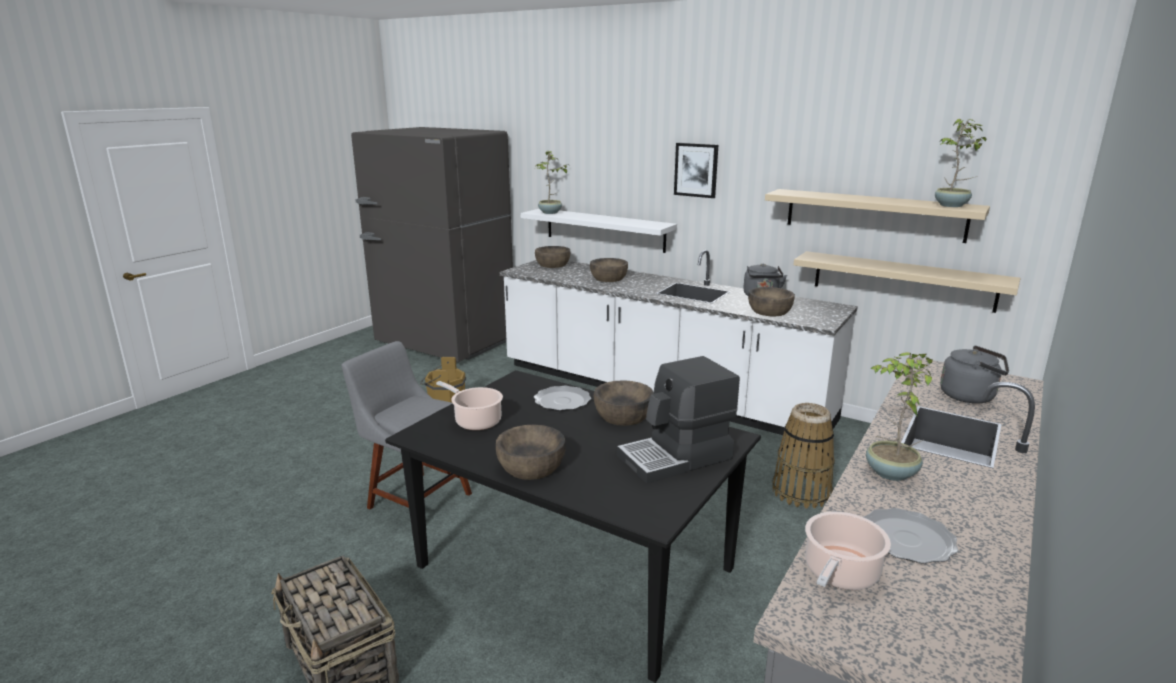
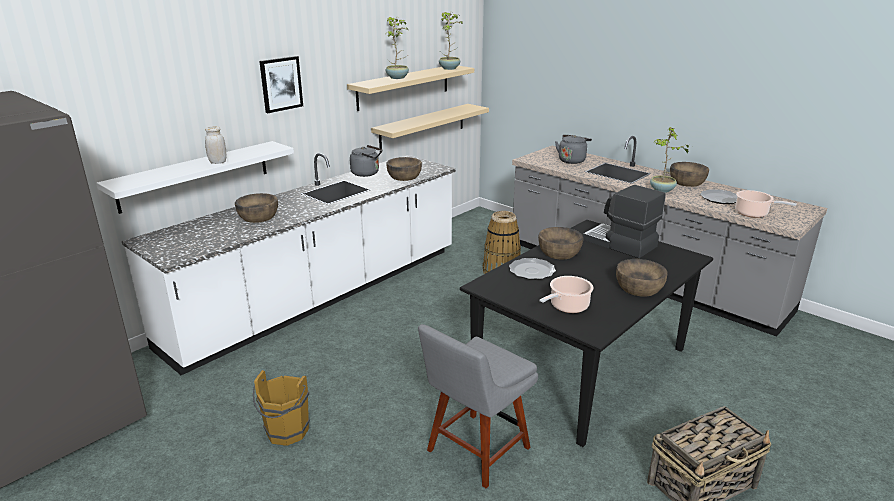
camera: 80 degrees left, 5 degrees up
(550, 213) = (141, 179): potted plant -> potted plant (398, 77)
(552, 264) = (168, 238): brown bowl -> brown bowl (687, 182)
(601, 220) = (218, 162): none -> white jar
(676, 458) = (619, 244): coffee machine -> coffee machine turned 150 degrees clockwise

